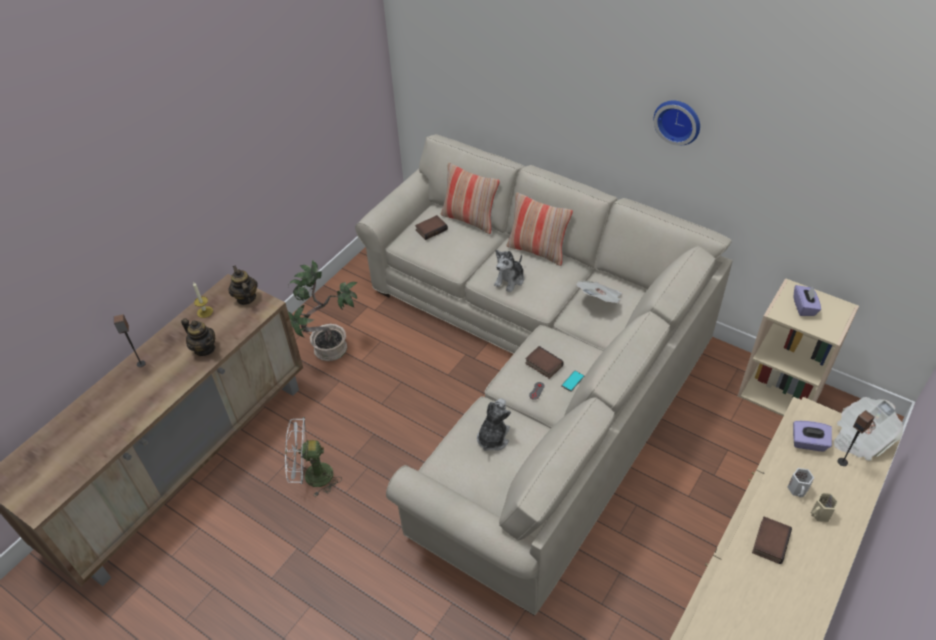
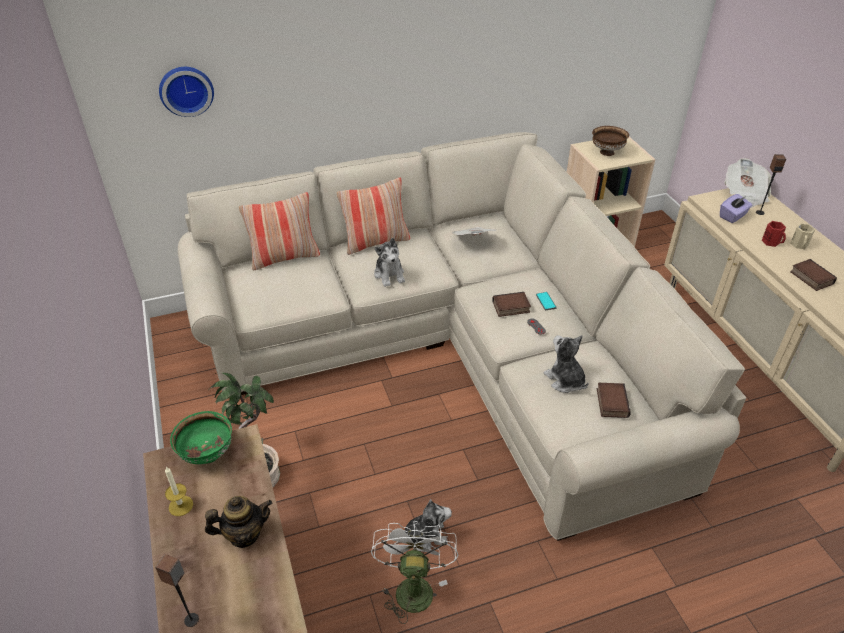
camera: 55 degrees left, 5 degrees down
(246, 298) = (207, 455): teapot -> green bowl
(312, 477) = (413, 586): white fan -> white fan turned 150 degrees clockwise
(354, 460) = (425, 536): none -> plush toy
(431, 229) = (263, 285): book -> book (611, 402)
(678, 120) = (458, 41): wall clock -> wall clock (186, 90)
(798, 489) = (771, 242): white mug -> red mug
(804, 307) = (606, 152): purple tissue box -> brown bowl

